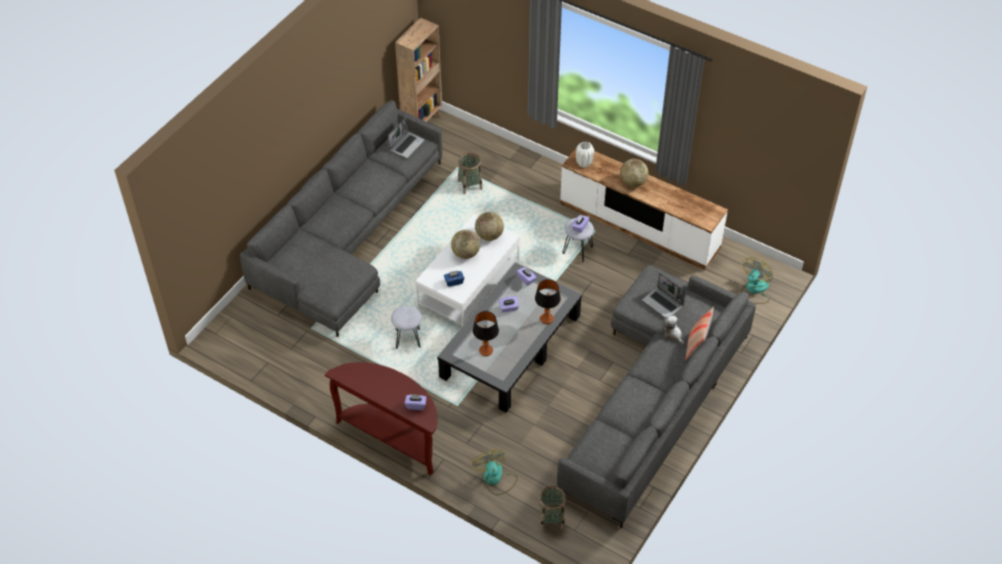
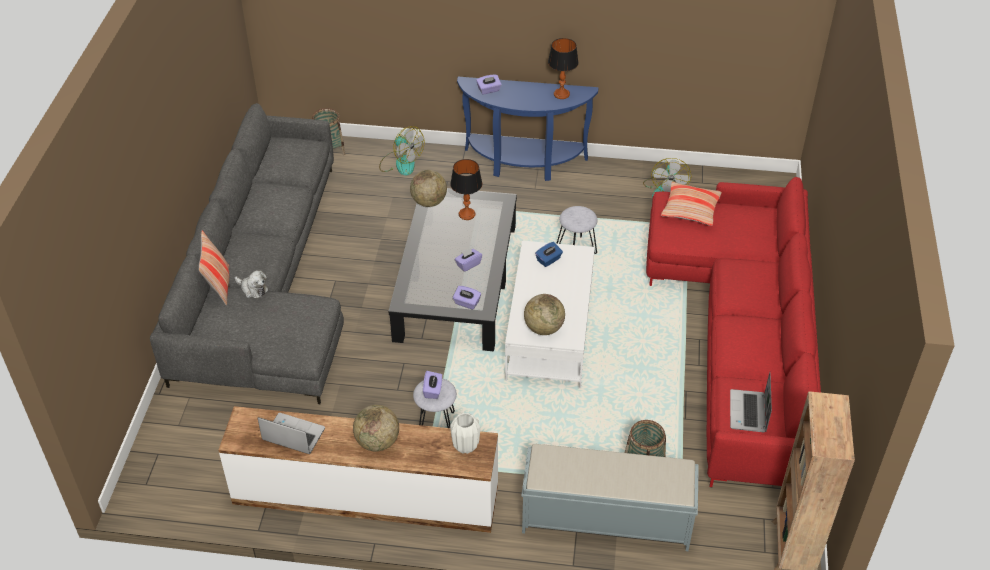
camera: 155 degrees right, 5 degrees down
(326, 284) = (690, 209): none -> pillow
(348, 237) = (740, 336): grey sofa -> red sofa
(393, 437) = (524, 164): brown console table -> blue console table
(465, 253) = (558, 296): globe -> globe (429, 202)
(509, 168) = (605, 518): none -> grey bench
(546, 319) = (416, 267): table lamp -> table lamp (561, 94)
(663, 303) = (276, 317): laptop -> laptop (292, 435)
(754, 290) = (168, 456): fan -> fan (664, 189)

